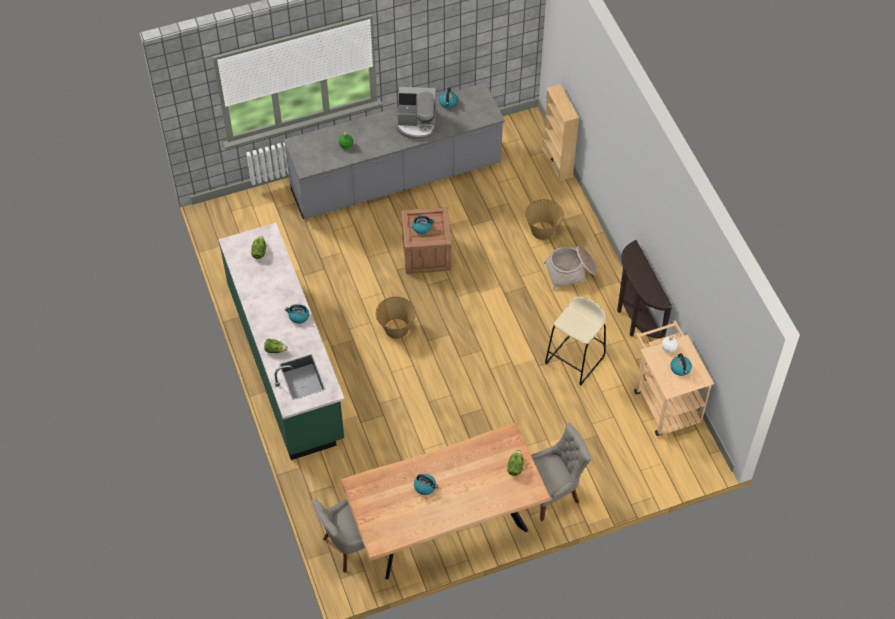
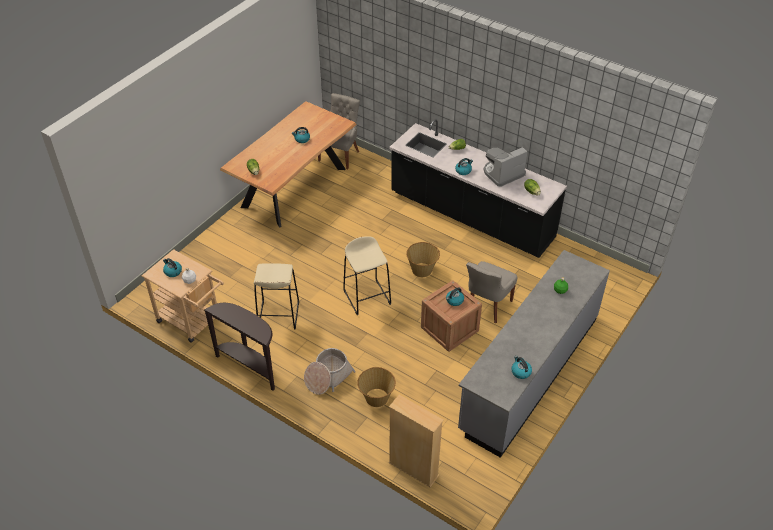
camera: 145 degrees right, 10 degrees down
(286, 362) = (471, 216): green counter -> black counter
(416, 124) = (526, 338): coffee machine -> coffee machine (503, 173)
(475, 330) = (367, 297): none -> beige stool
(551, 493) = (239, 232): grey chair -> grey chair (487, 306)

